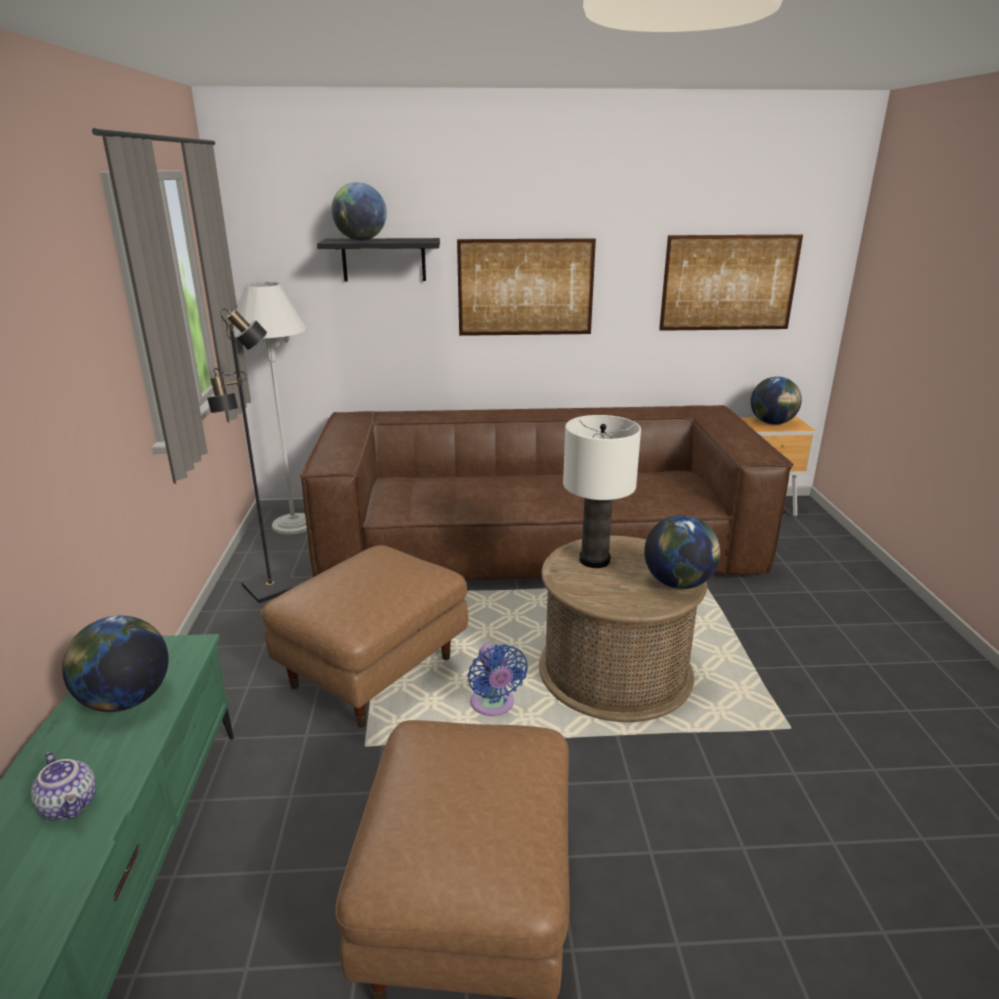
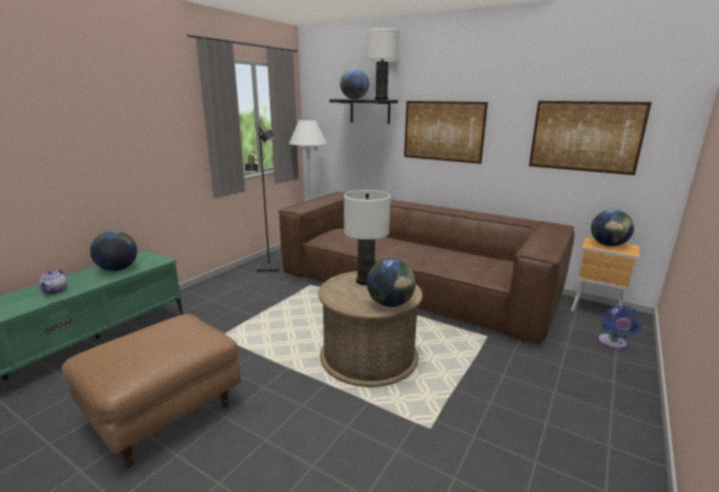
camera: 35 degrees right, 5 degrees down
(374, 671) = (261, 312): brown ottoman -> none
(420, 240) = (381, 99): none -> white table lamp
(493, 705) = (289, 345): blue fan -> blue fan (612, 343)

